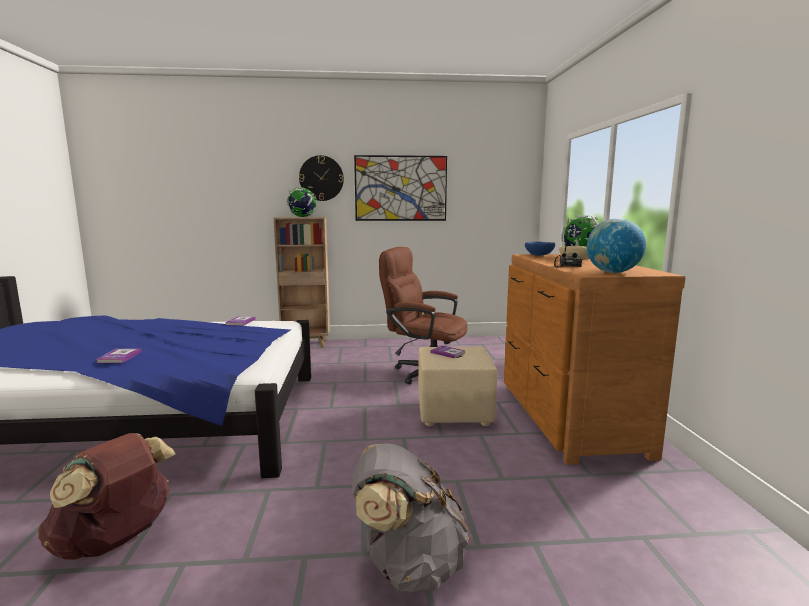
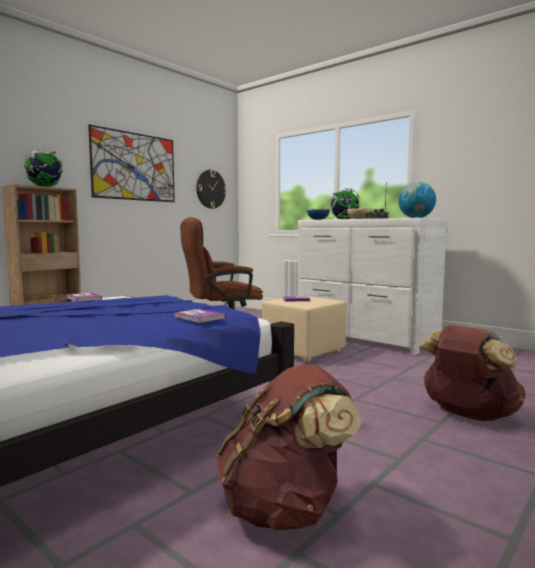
camera: 45 degrees left, 5 degrees down
(119, 357) = (80, 328): book -> book (199, 317)
(321, 178) = (52, 145): wall clock -> wall clock (210, 189)
(408, 564) = (468, 415): grey backpack -> brown backpack
(567, 418) = (365, 337): brown dresser -> white dresser

